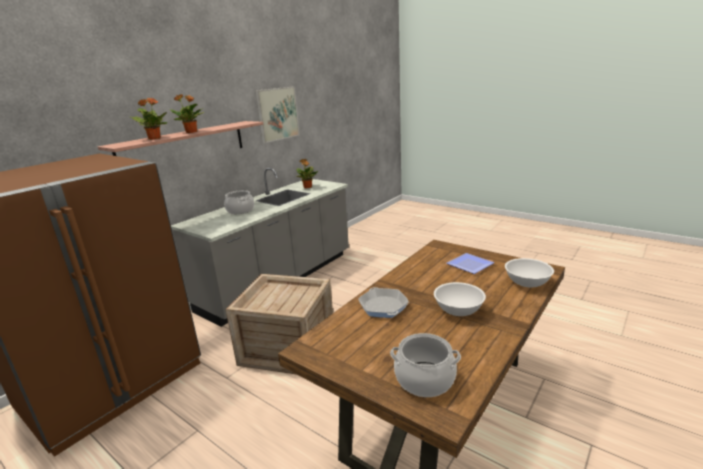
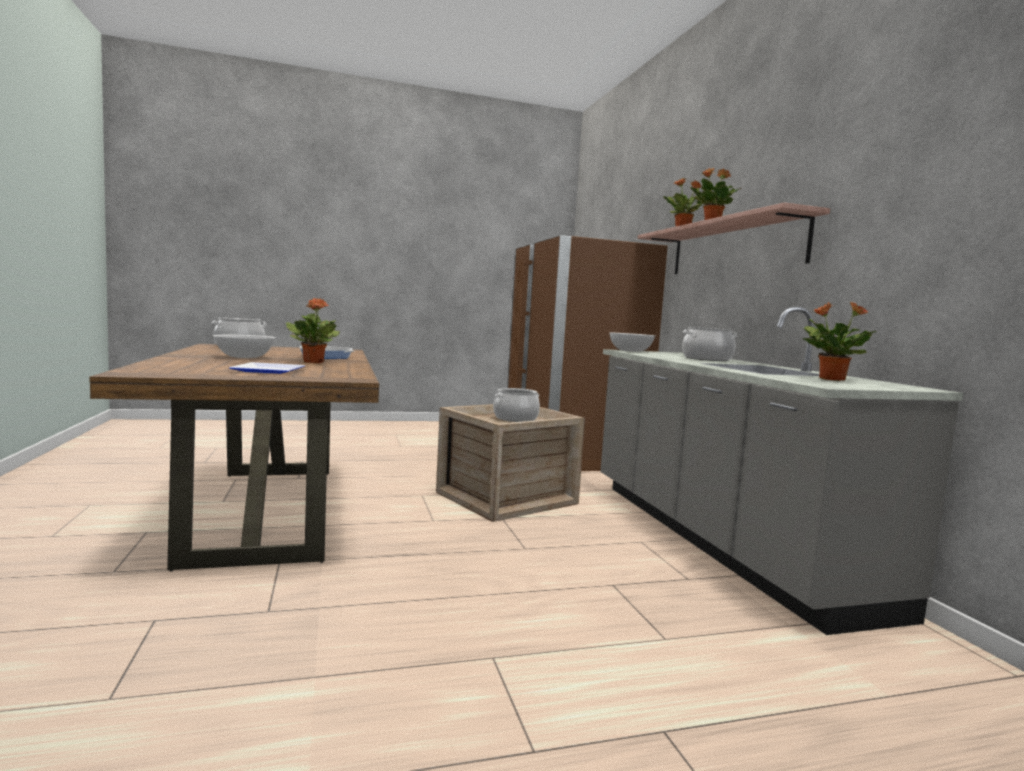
camera: 125 degrees right, 15 degrees down
(272, 300) = (515, 418): none -> cooking pot
(277, 114) = (918, 188): picture -> none
(419, 285) = (313, 362): none -> potted plant
(527, 282) = (164, 366): white bowl -> white bowl (631, 351)

